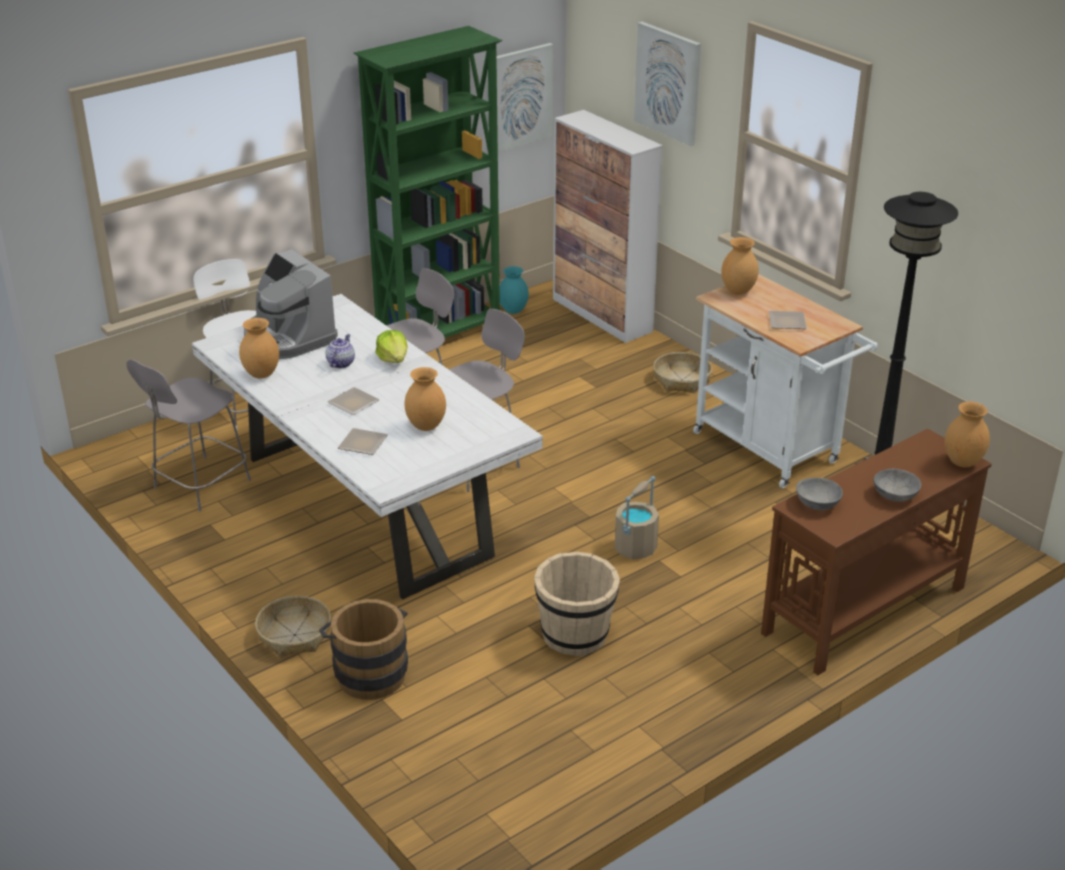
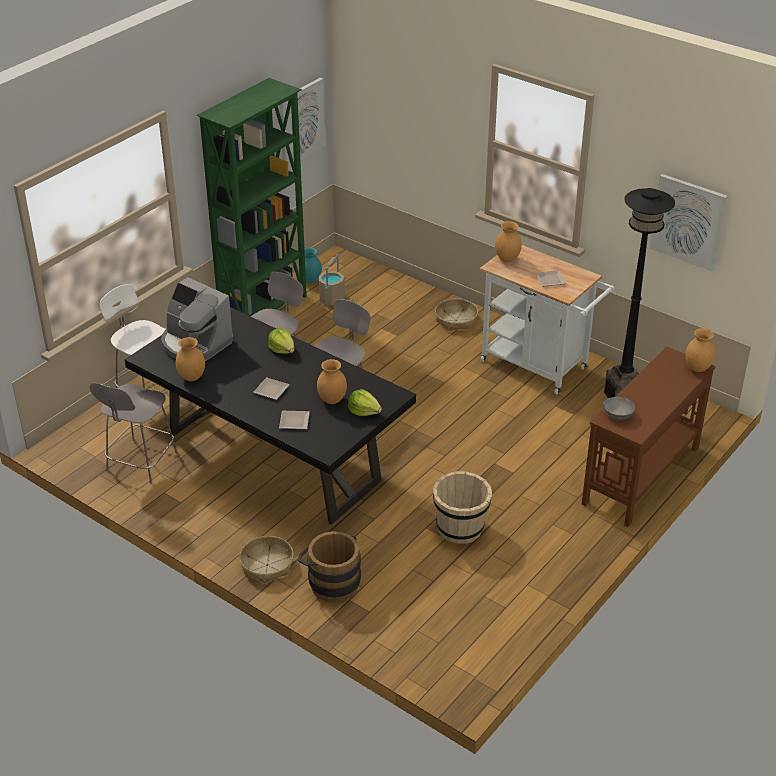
camera: 15 degrees left, 5 degrees up
(340, 363) = (245, 359): teapot -> none
(368, 507) = (274, 458): white dining table -> black dining table
(461, 445) = (364, 411): none -> lettuce
(602, 315) = (378, 275): cabinet -> none
(635, 548) = (474, 457): beige bucket -> beige bucket (331, 299)
(668, 83) = (424, 105): picture -> picture (688, 221)
(894, 495) = (663, 399): grey bowl -> none

